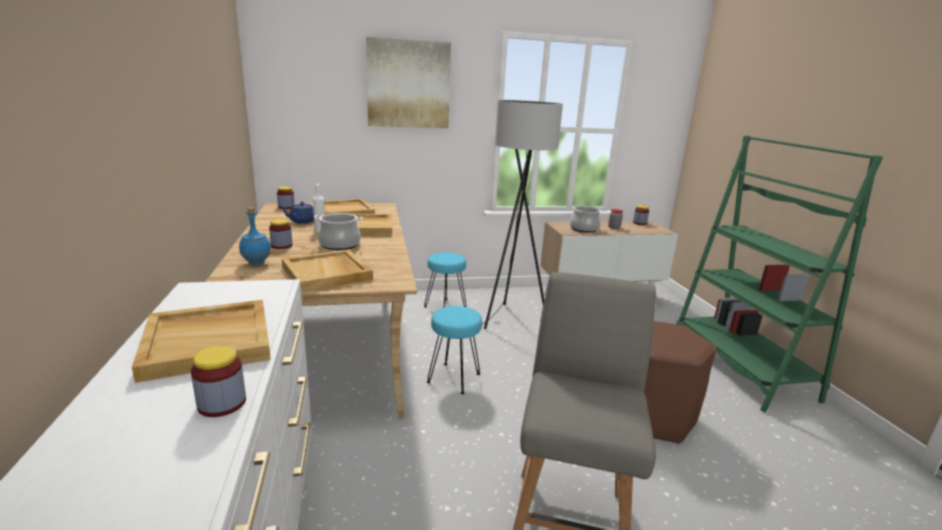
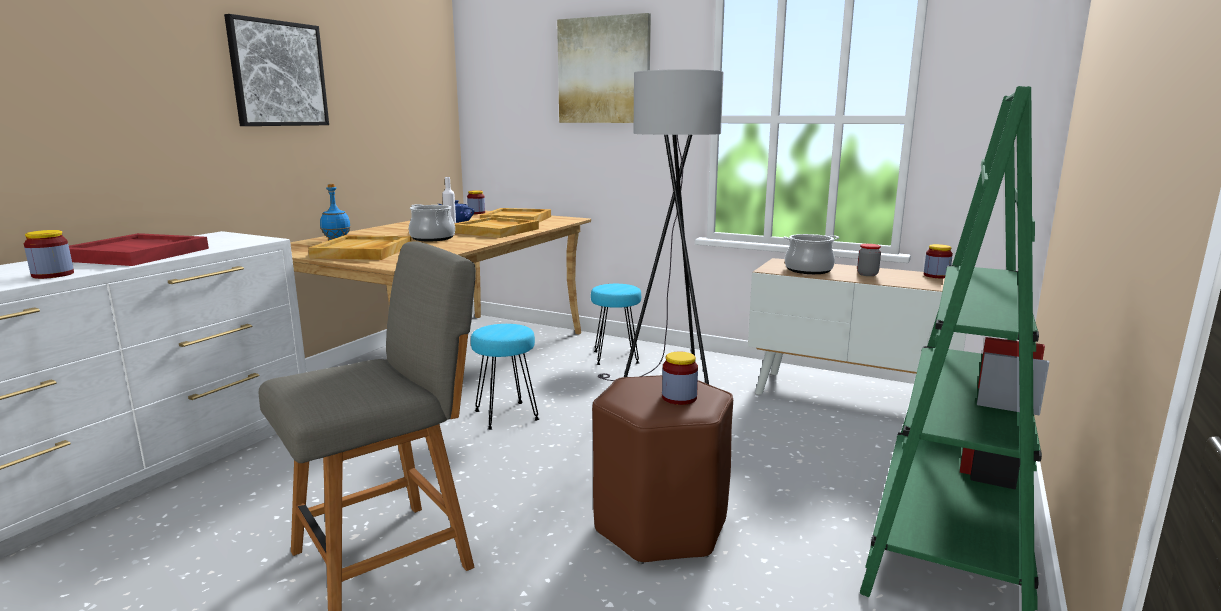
camera: 40 degrees right, 5 degrees down
(177, 90) = (278, 74): none -> picture
(209, 341) = (138, 254): beige tray -> red tray
(281, 246) = (388, 233): jar -> jar (679, 398)

